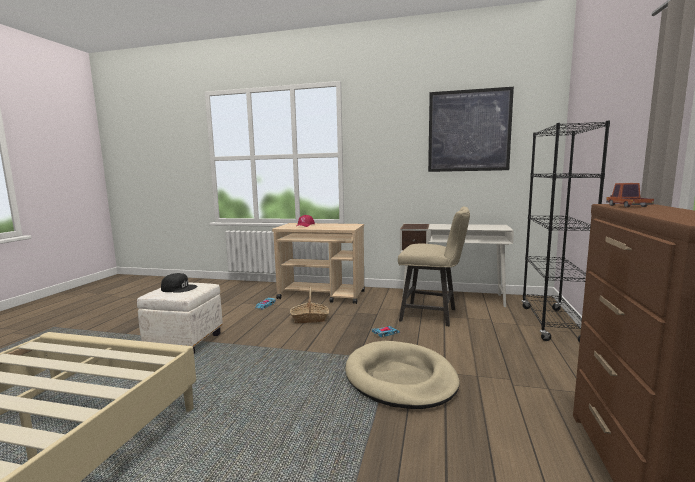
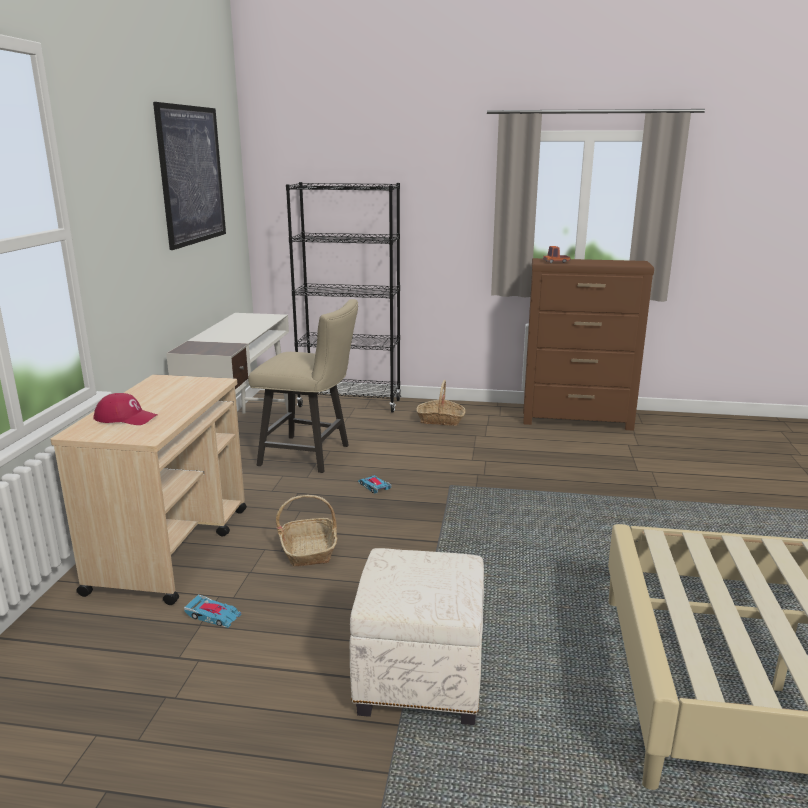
camera: 95 degrees left, 10 degrees up
(179, 288) = (423, 577): black cap -> none
(400, 378) = (491, 480): beige dog bed -> none
(433, 315) = (311, 455): beige chair -> beige chair turned 90 degrees clockwise
(542, 362) = (440, 420): none -> basket

